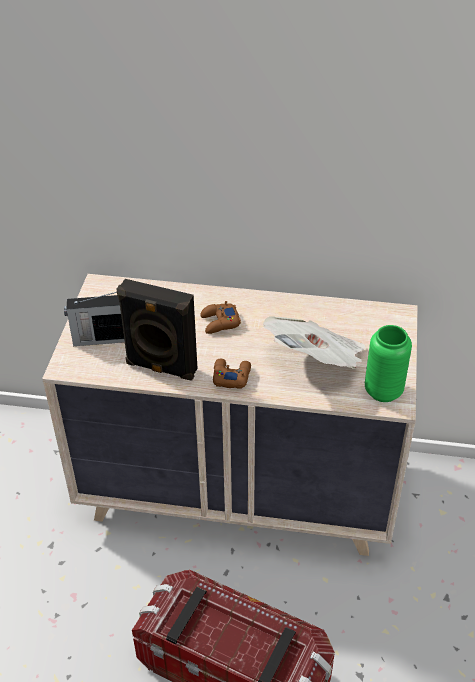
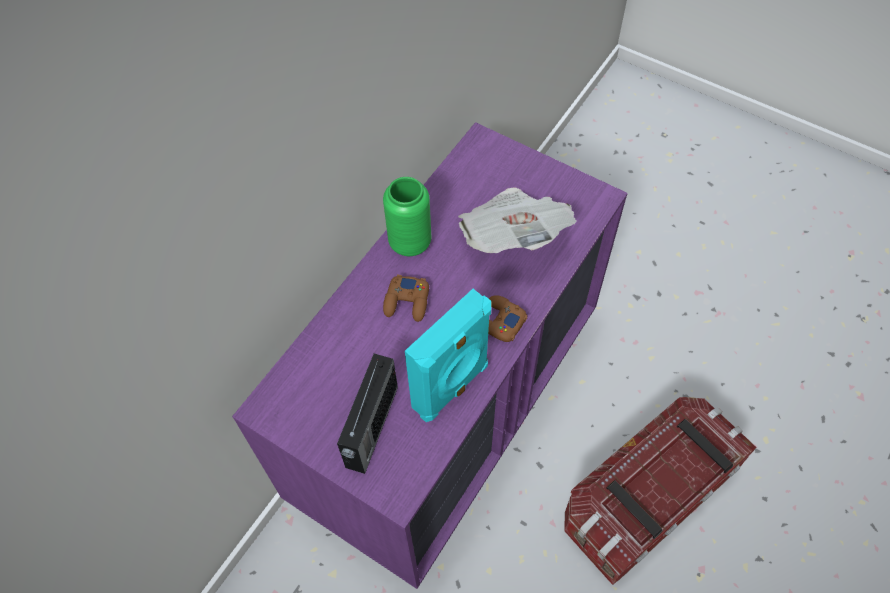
camera: 65 degrees left, 15 degrees up
(160, 368) = (452, 387): black speaker -> turquoise speaker
(240, 491) = (449, 413): beige dresser -> purple dresser
(383, 391) = (581, 200): green vase -> green vase (410, 243)

